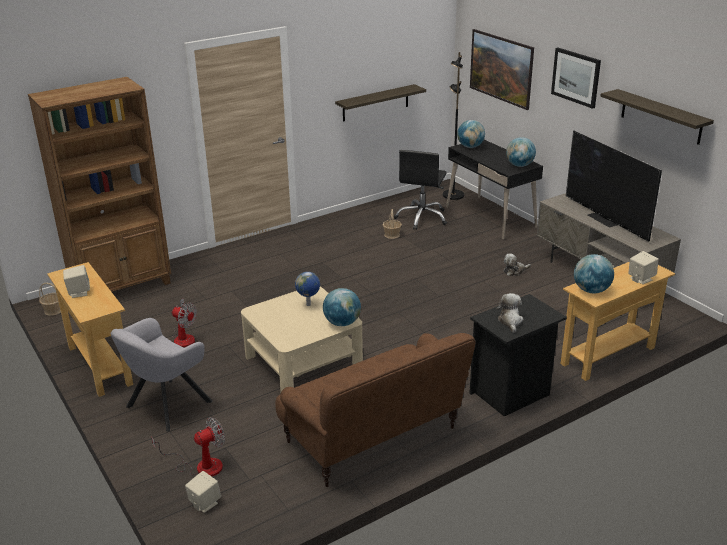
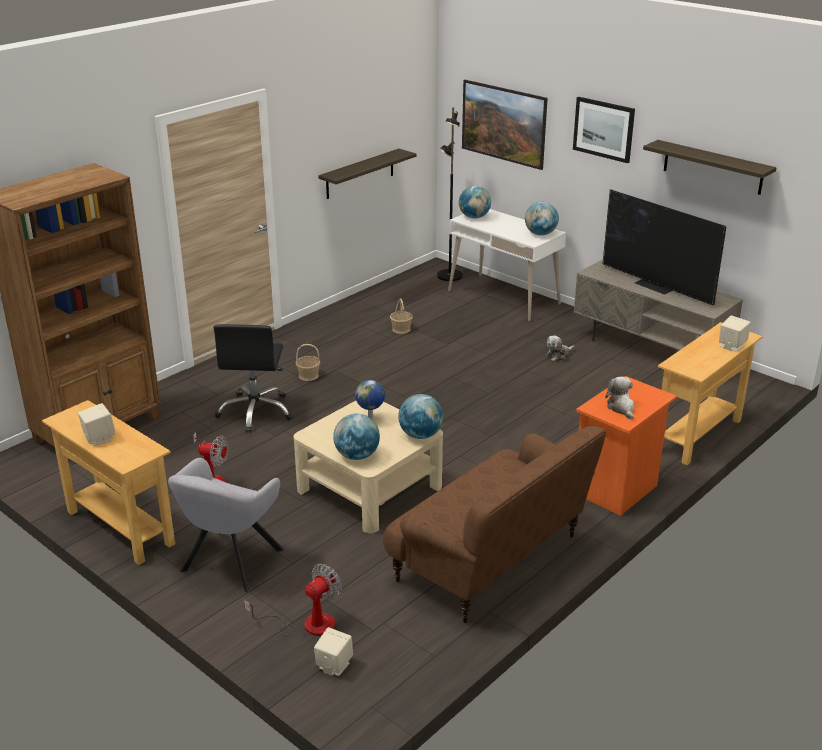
camera: 15 degrees left, 0 degrees up
(53, 310) = (22, 469): basket -> basket (308, 375)
(422, 218) = (426, 305): black office chair -> black office chair (256, 412)
(490, 217) = (504, 297): black desk -> white desk
(511, 394) = (616, 490): black nightstand -> orange nightstand
(591, 290) = (688, 364): globe -> globe (357, 455)

